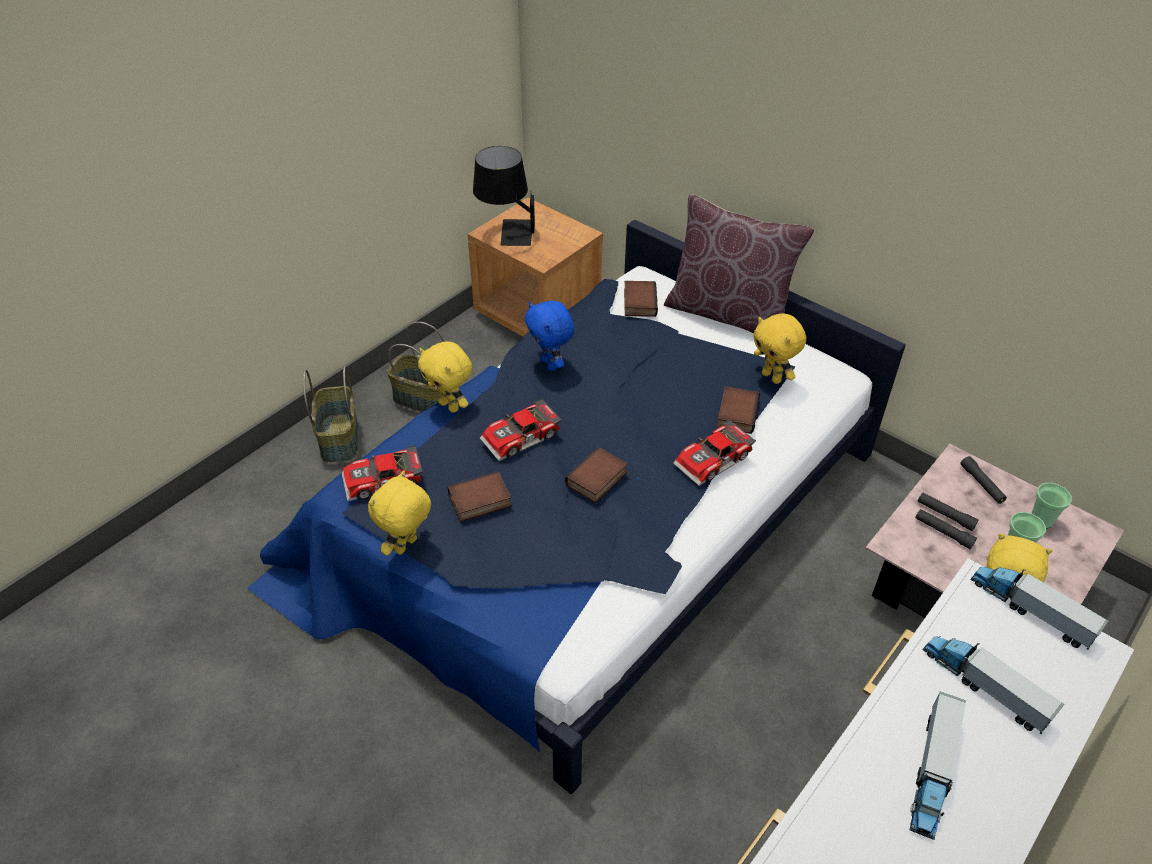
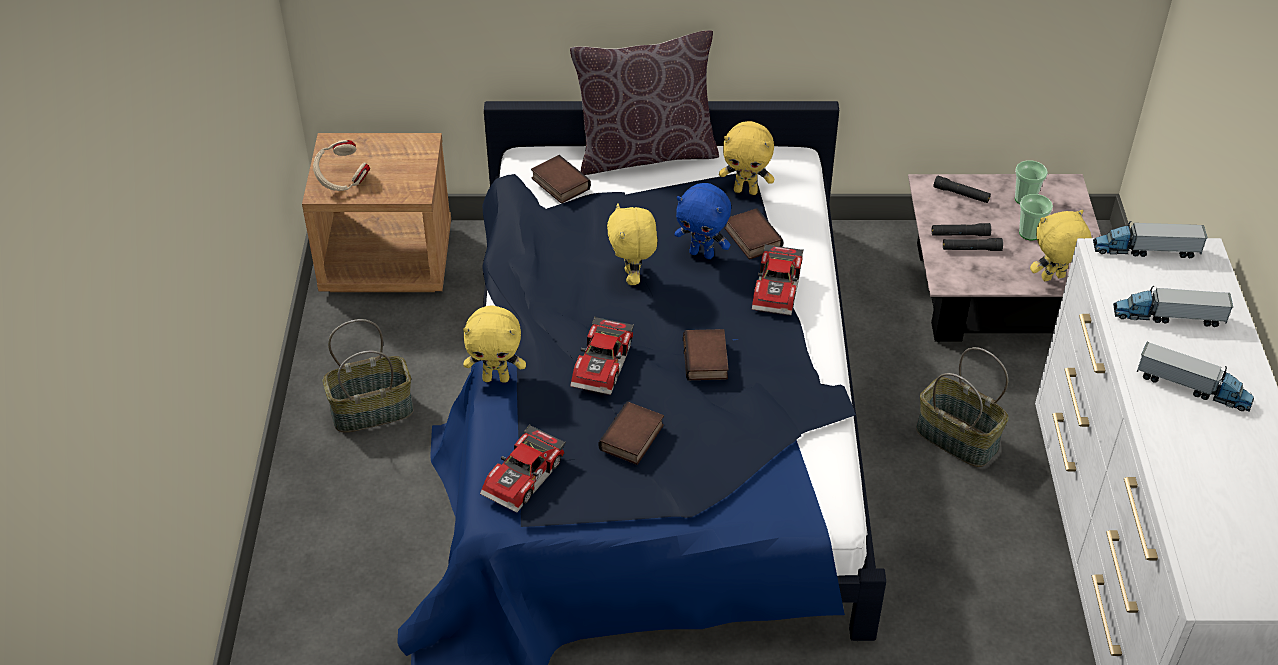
camera: 40 degrees left, 0 degrees up
(338, 438) = (325, 501): basket -> basket (955, 439)
(407, 546) = (614, 514): yellow plush toy -> yellow plush toy (633, 277)
(506, 232) = (342, 181): black table lamp -> beige headphones
(550, 364) = (548, 286): blue plush toy -> blue plush toy (702, 253)
(932, 772) = (1193, 388): toy truck -> toy truck turned 45 degrees counterclockwise

